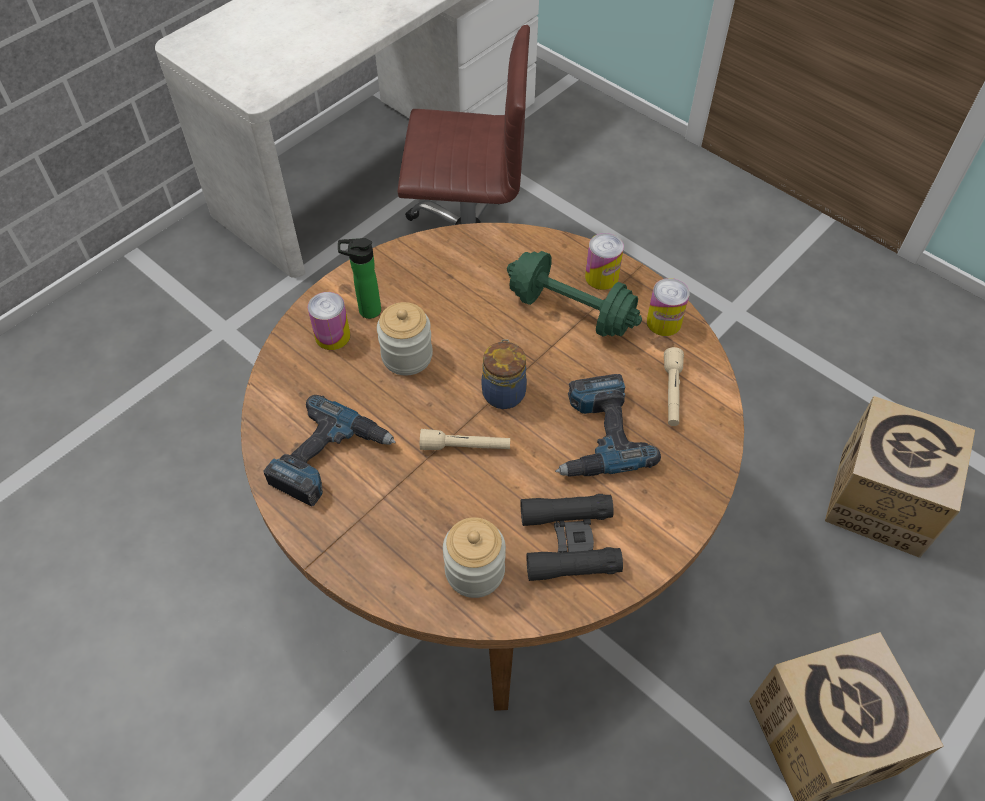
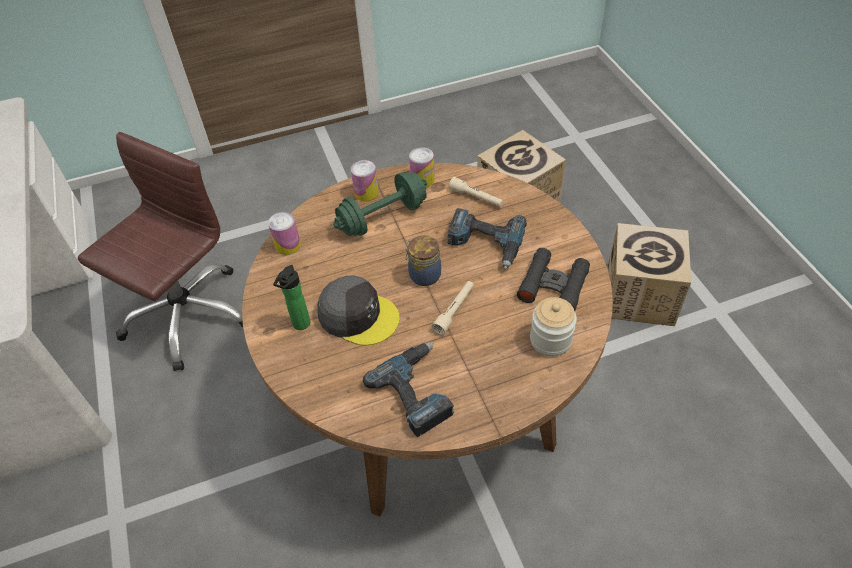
camera: 60 degrees left, 5 degrees down
(332, 336) = (308, 353): can -> can (287, 245)
(407, 356) = (358, 316): jar -> grey cap

